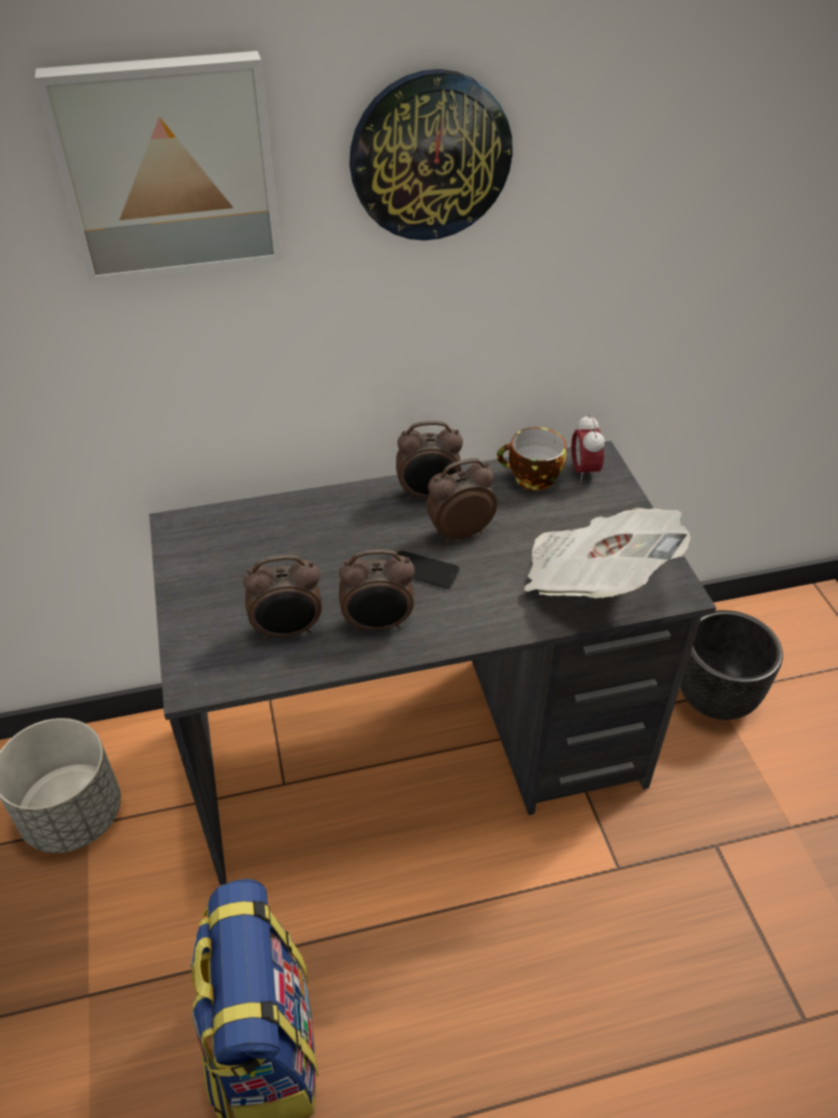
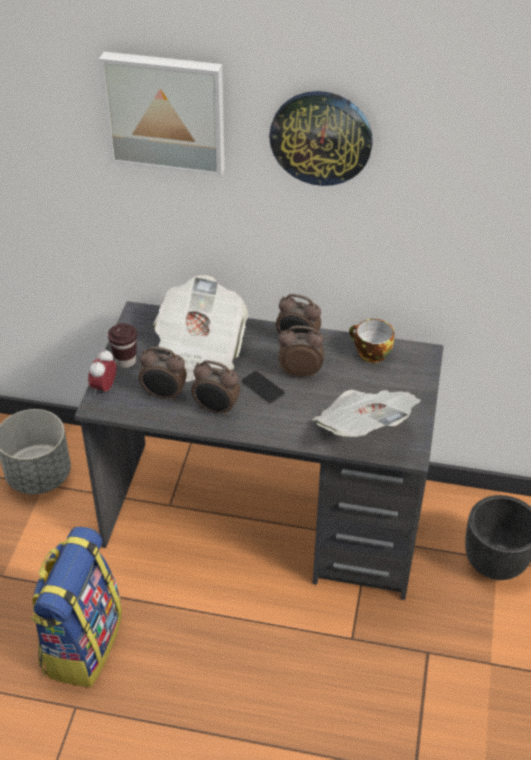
camera: 25 degrees right, 0 degrees up
(198, 600) = (125, 361): none -> brown cup
(300, 547) = (200, 349): none -> newspaper
(584, 471) = (408, 359): alarm clock -> alarm clock (104, 388)

